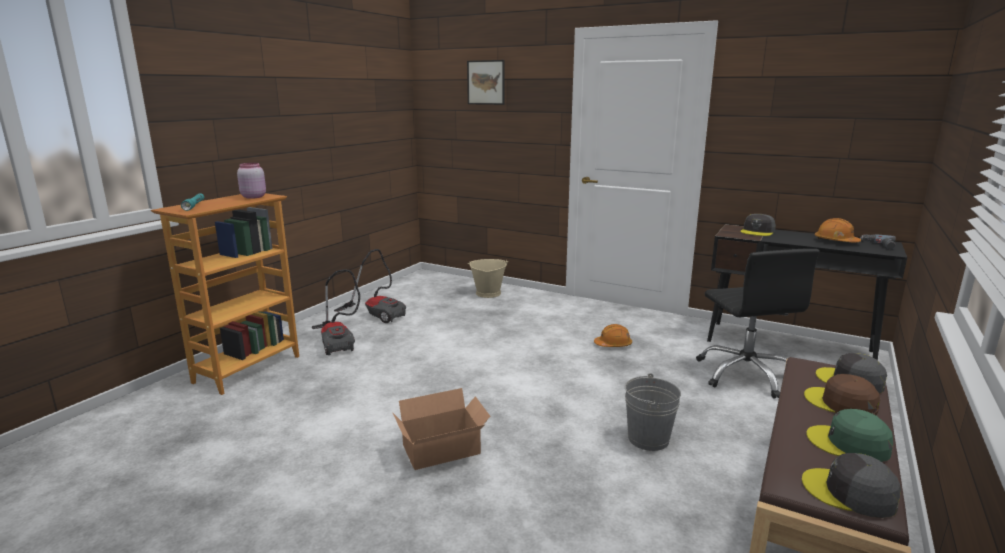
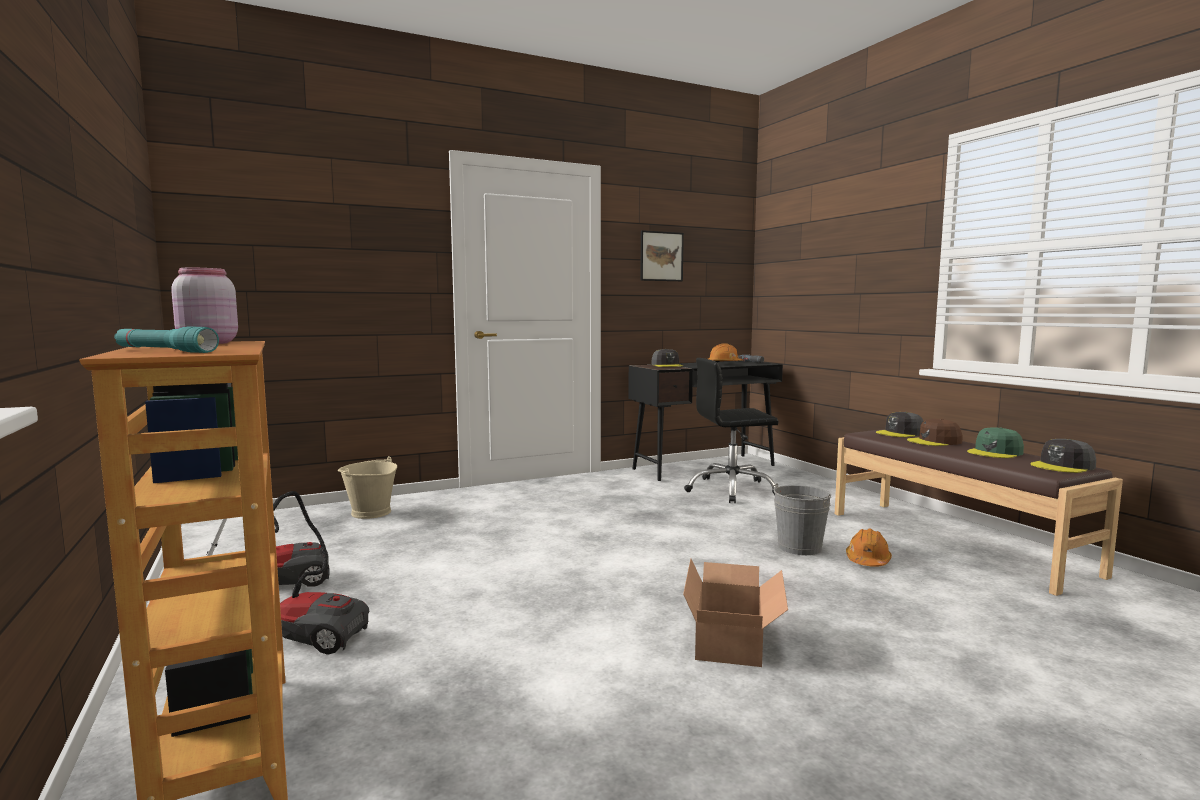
camera: 55 degrees left, 10 degrees down
(486, 82) = (314, 206): picture -> picture (661, 256)
(613, 345) = (611, 506): orange hard hat -> orange hard hat (867, 561)
(745, 374) = (731, 490): black office chair -> black office chair turned 150 degrees clockwise

